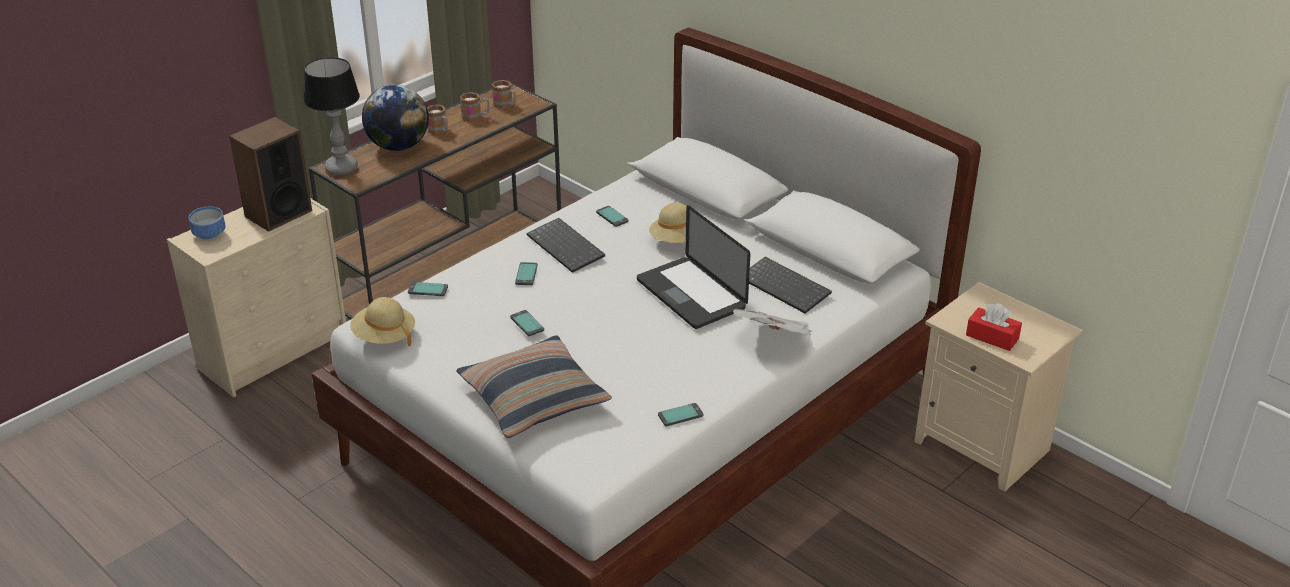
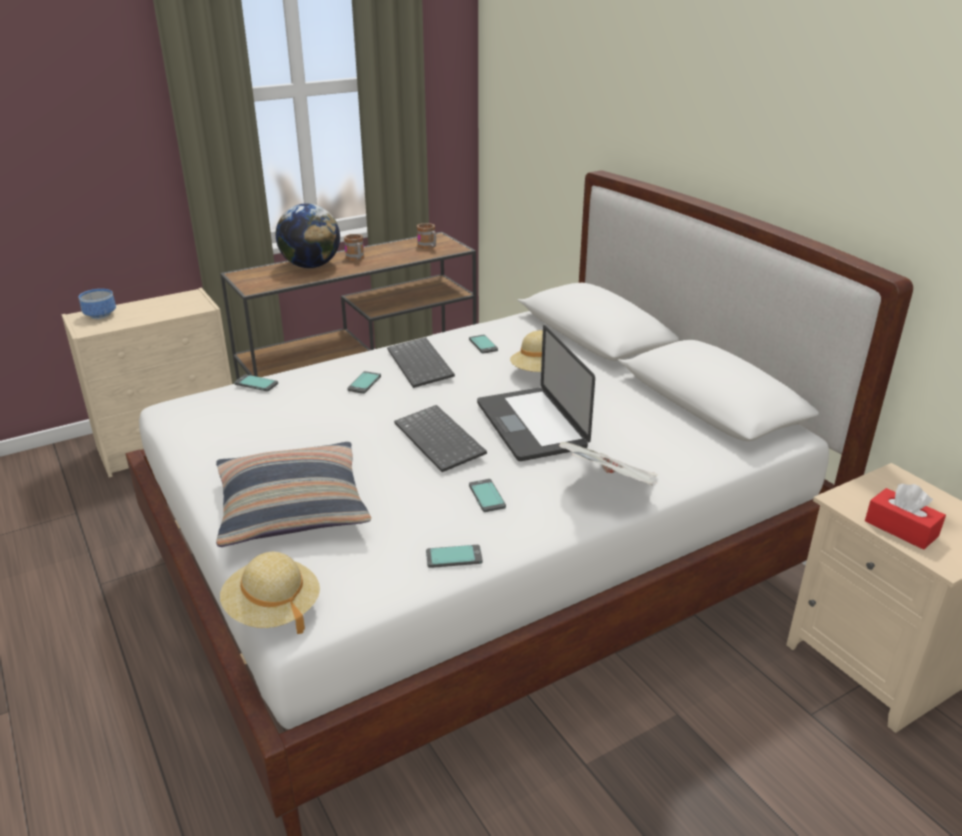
camera: 15 degrees right, 5 degrees down
(278, 213) = (173, 306): speaker -> none
(342, 168) = (248, 276): table lamp -> none
(384, 336) = (181, 420): beige hat -> beige hat (273, 610)
(475, 116) = (395, 252): mug -> none
(527, 324) = (333, 429): phone -> phone (486, 496)
(786, 287) = (646, 433): keyboard -> keyboard (441, 440)

